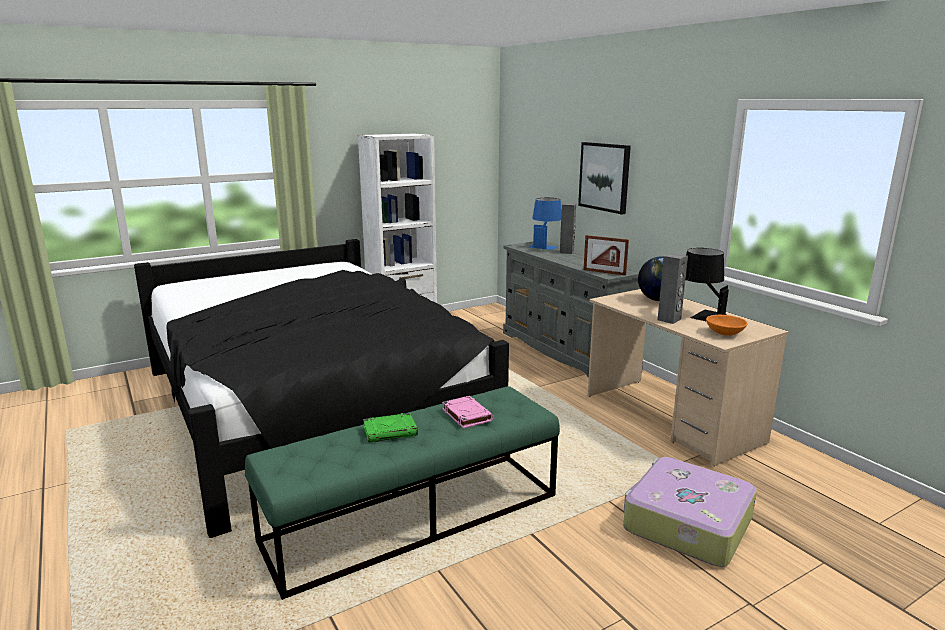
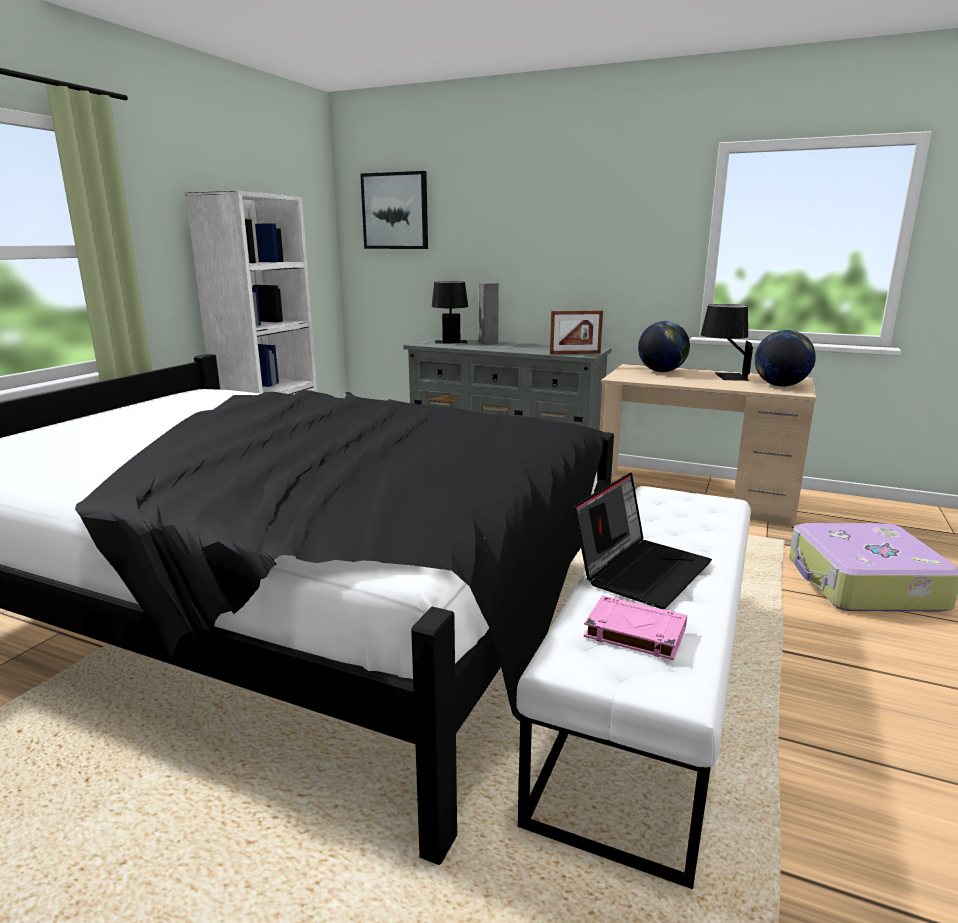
camera: 35 degrees left, 0 degrees up
(390, 431) = (641, 570): green book -> laptop
(414, 518) = (651, 688): green bench -> white bench
(466, 415) = (674, 525): pink book -> pink book (634, 632)
(545, 245) = (450, 340): blue table lamp -> black table lamp
(604, 177) = (528, 247): picture -> picture (395, 211)
(669, 319) = (713, 384): grey speaker -> none
(725, 333) = (780, 386): orange bowl -> globe

